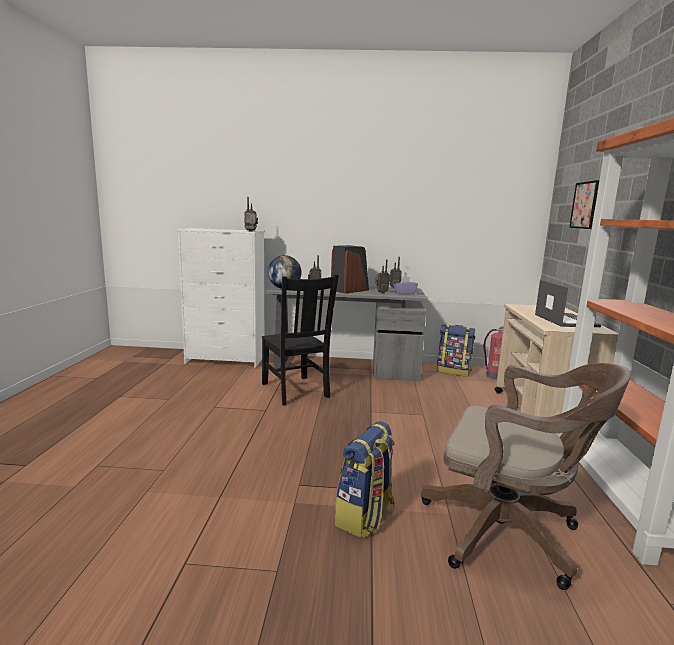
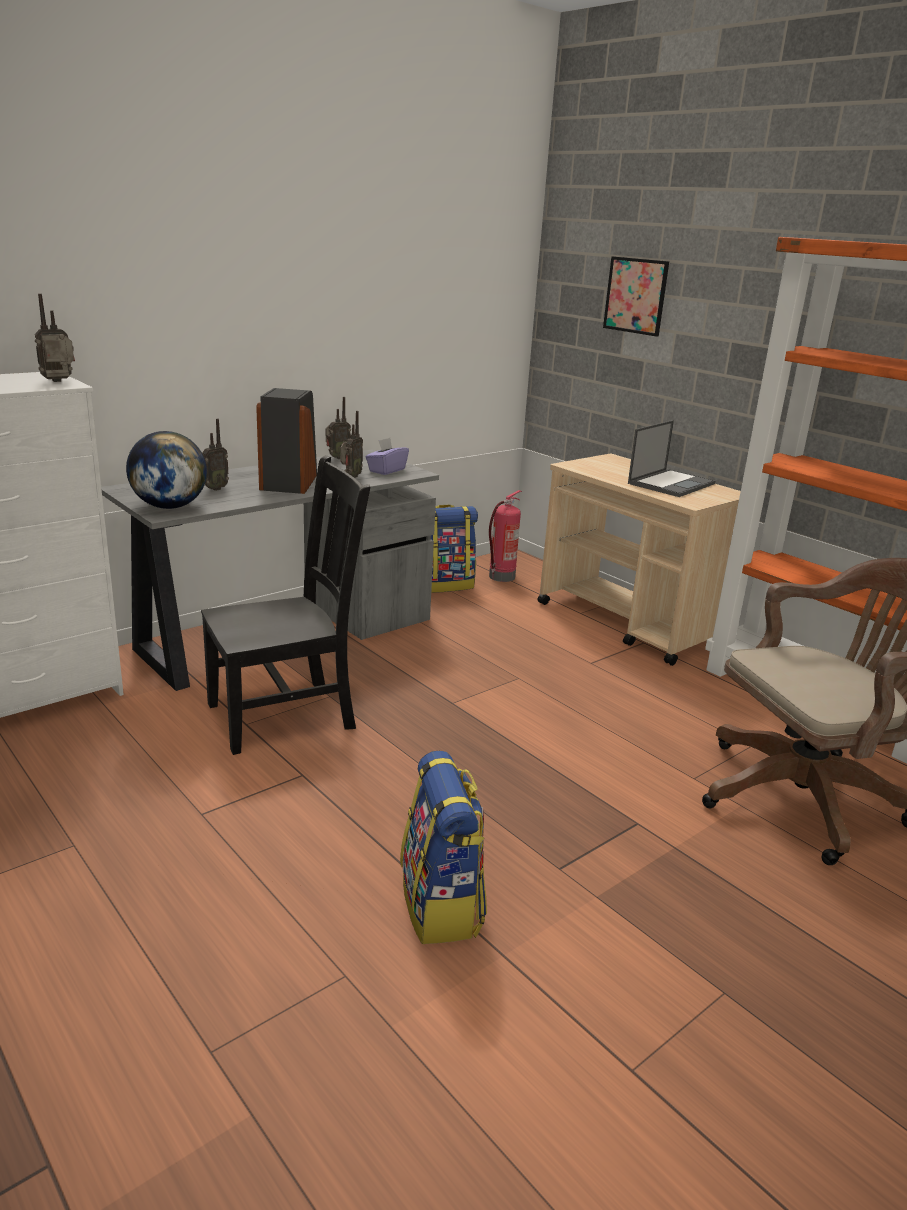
camera: 45 degrees left, 10 degrees up
(295, 391) = (286, 715): black chair -> black chair turned 45 degrees counterclockwise
(365, 517) = (687, 862): backpack -> backpack (442, 905)
(565, 320) = (671, 483): laptop -> laptop turned 90 degrees clockwise

